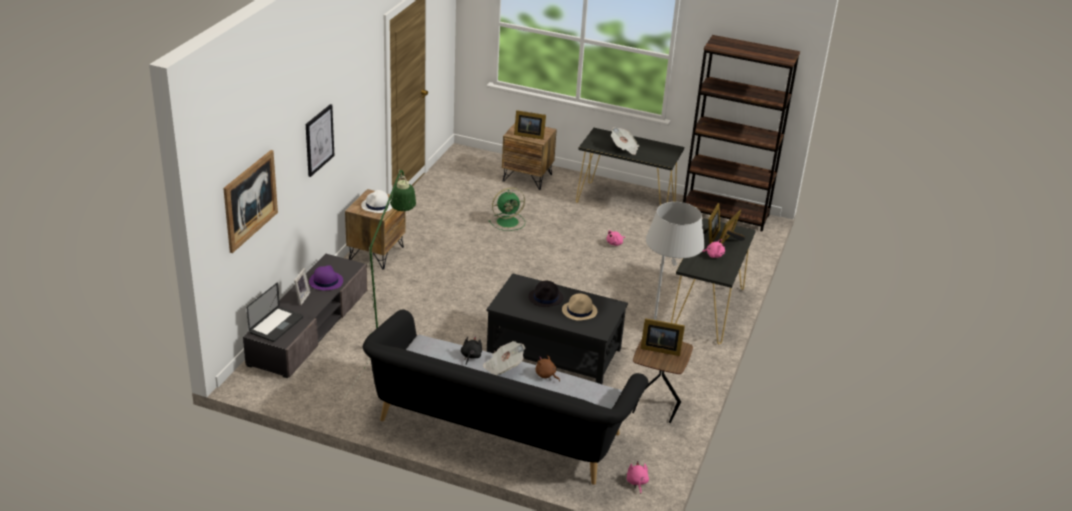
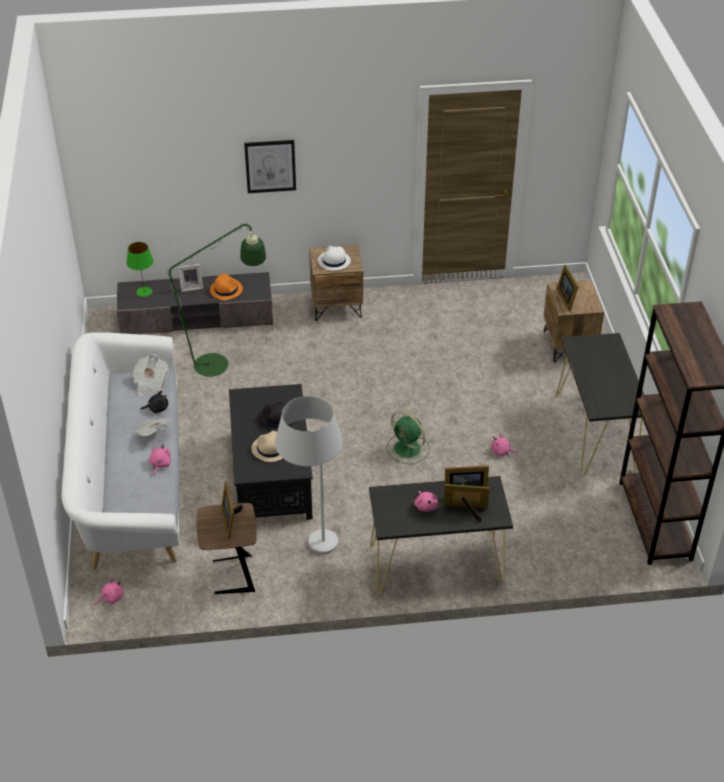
camera: 65 degrees right, 10 degrees up
(250, 200) = (142, 176): picture -> none
(276, 325) = (144, 291): laptop -> green table lamp
(325, 281) = (226, 289): purple hat -> orange hat
(498, 429) = (131, 480): black sofa -> white sofa
(508, 222) = (470, 364): green fan -> green fan (408, 449)
(546, 375) = (160, 464): brown plush toy -> pink plush toy
(624, 148) = (595, 370): newspaper -> newspaper (150, 383)

